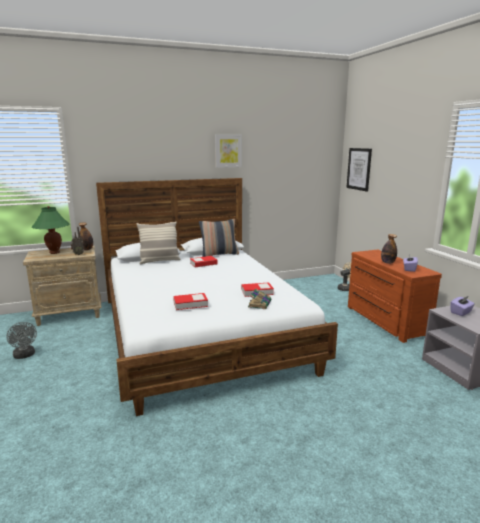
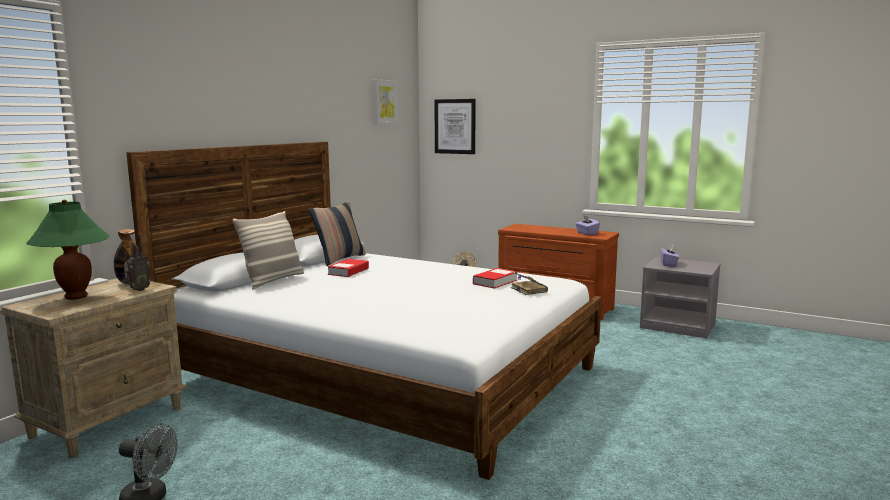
camera: 40 degrees left, 5 degrees down
(190, 304) = (463, 307): book -> none
(228, 151) = (306, 99): picture -> picture (384, 102)
(387, 262) = (556, 232): bottle -> none

